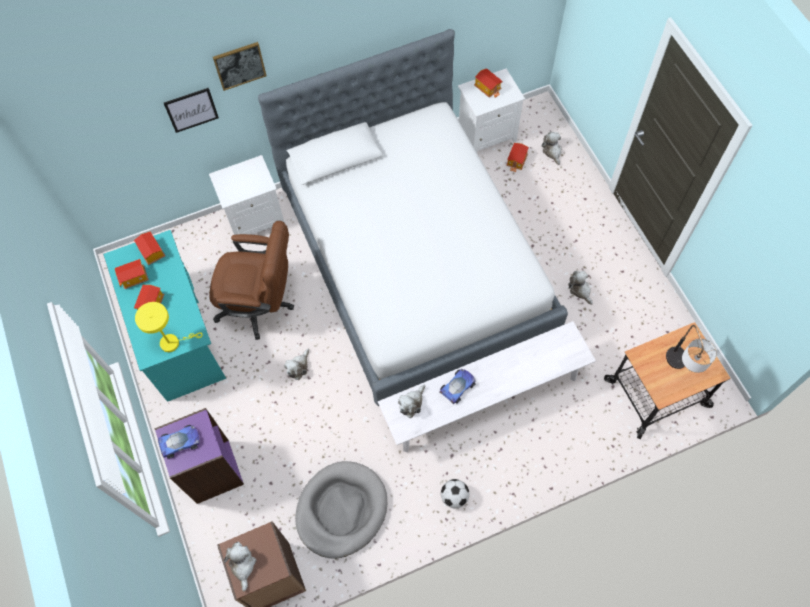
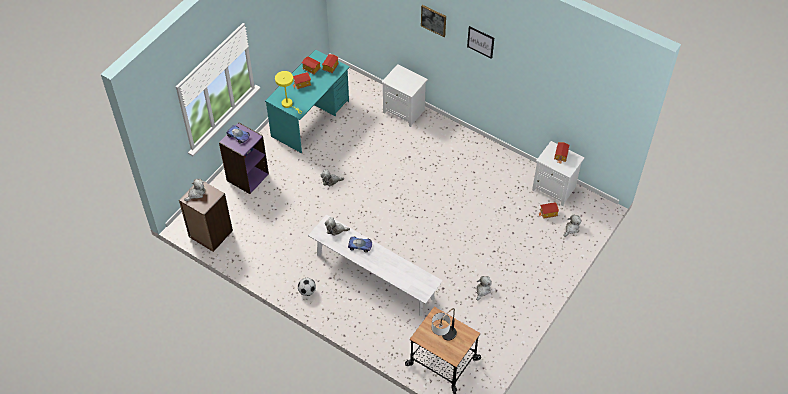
camera: 55 degrees right, 10 degrees down
(191, 110) = (403, 22): picture -> picture (480, 42)
(261, 305) = (354, 144): brown office chair -> none
(341, 510) = (265, 244): grey dog bed -> none
(415, 260) = (437, 198): bed -> none

